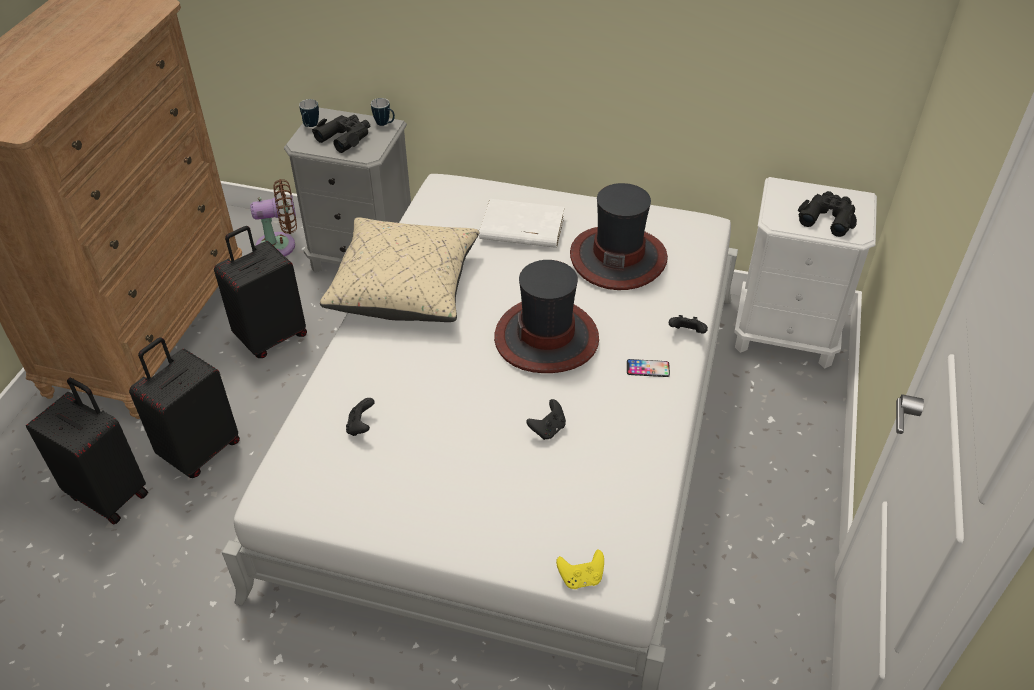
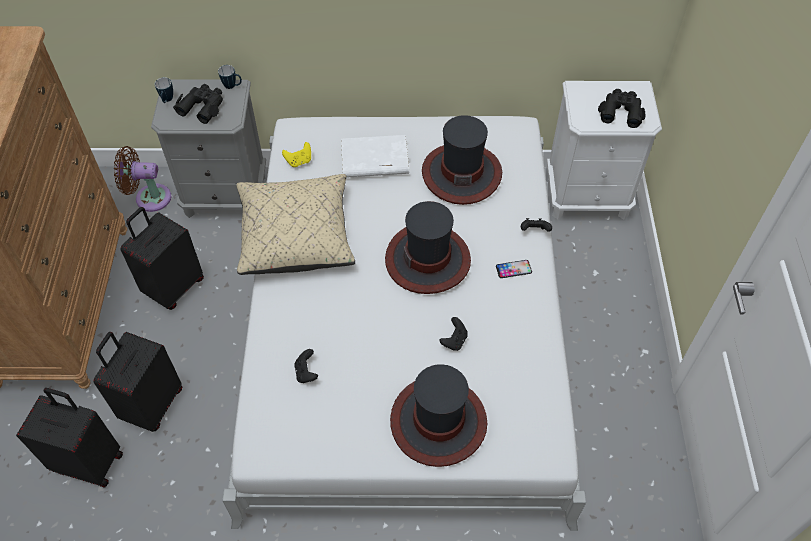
camera: 15 degrees left, 10 degrees up
(280, 245) = (149, 198): brown fan -> brown fan turned 150 degrees counterclockwise
(496, 513) = (438, 422): none -> hat
(581, 578) = (518, 460): yellow game controller -> yellow game controller (299, 161)

